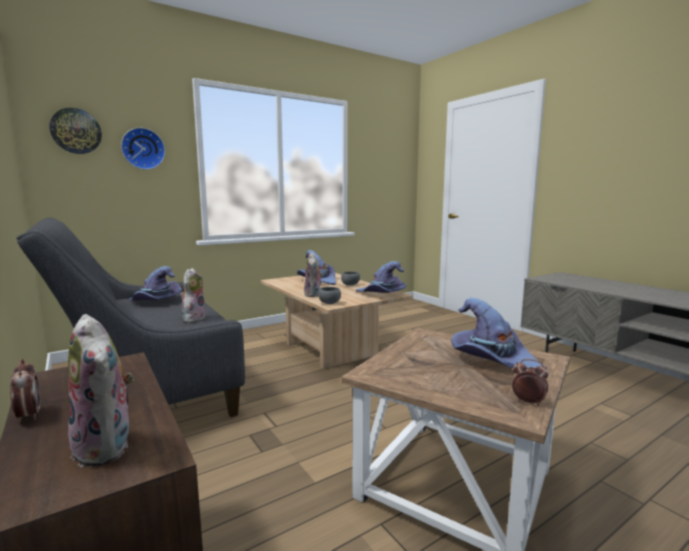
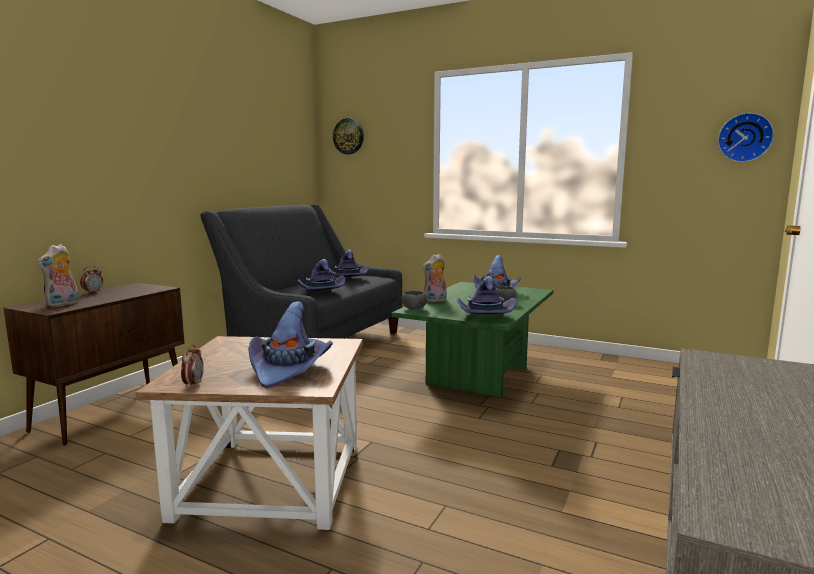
camera: 60 degrees right, 0 degrees up
(143, 149) = (390, 146): wall clock -> wall clock (744, 137)
(193, 318) = (320, 293): plush toy -> purple hat
(330, 349) = (478, 375): beige coffee table -> green coffee table

